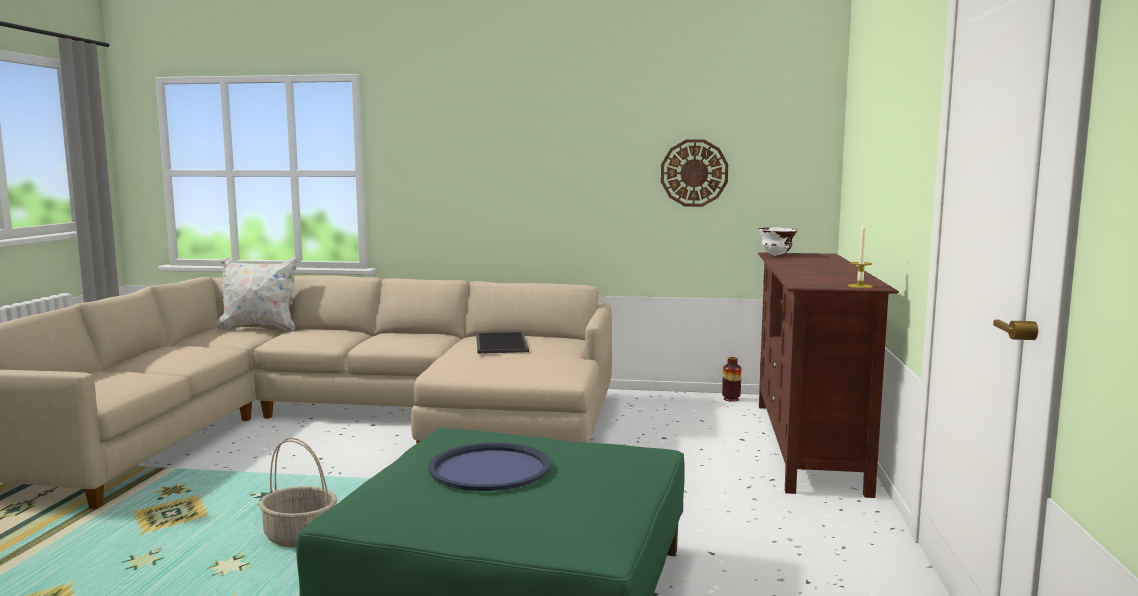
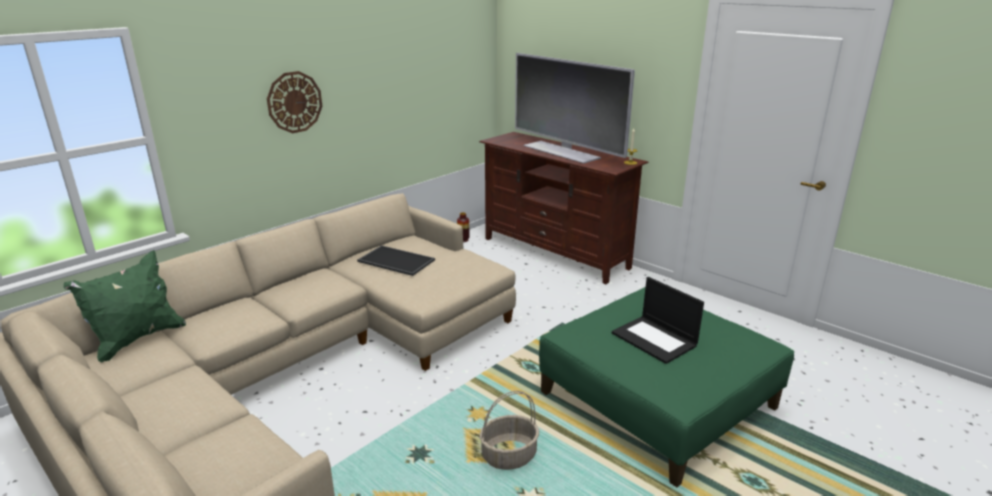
camera: 55 degrees left, 15 degrees up
(259, 328) = (137, 339): white pillow -> green pillow
(490, 468) = (655, 339): blue tray -> laptop
(694, 173) = (425, 89): wall clock -> wall clock (294, 102)
(777, 255) = (502, 142): white bowl -> none
(813, 268) = (562, 151): none -> television

